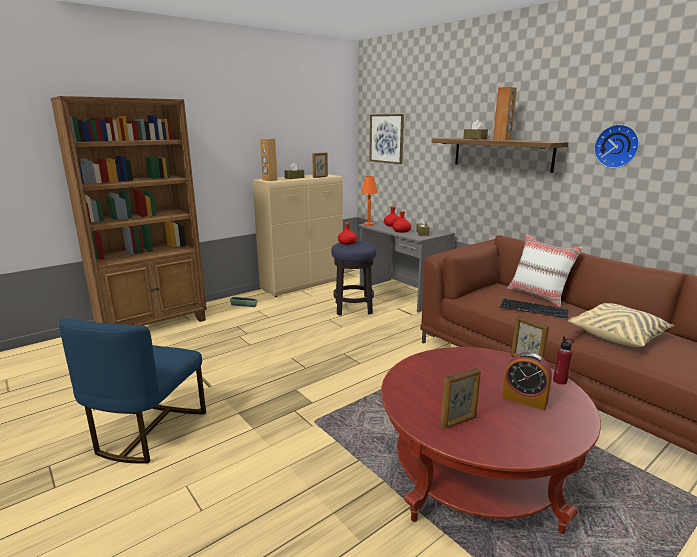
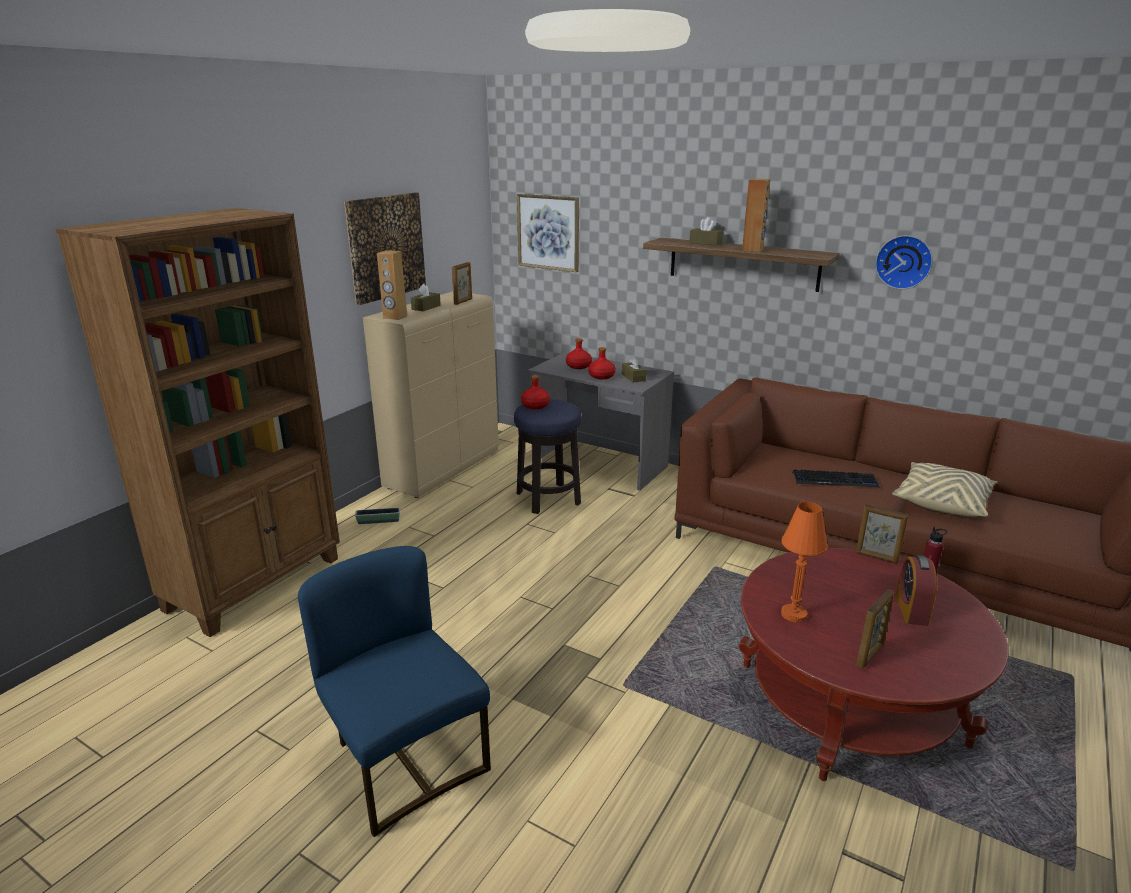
camera: 20 degrees left, 5 degrees up
(147, 431) = (405, 760): blue chair -> blue chair turned 150 degrees clockwise
(273, 138) = (385, 247): none -> picture
(369, 224) = (543, 368): orange table lamp -> orange table lamp (793, 614)
(524, 399) = (911, 610): alarm clock -> alarm clock turned 90 degrees clockwise
(538, 296) = (823, 457): white pillow -> none

